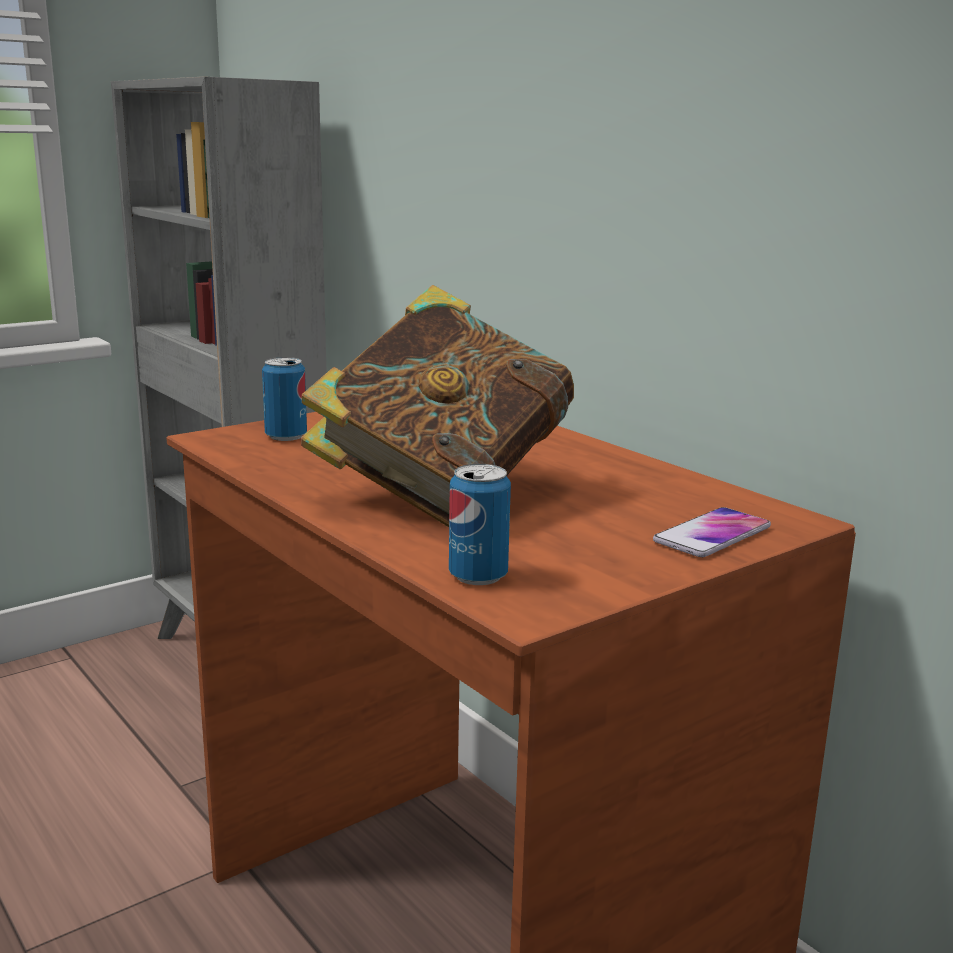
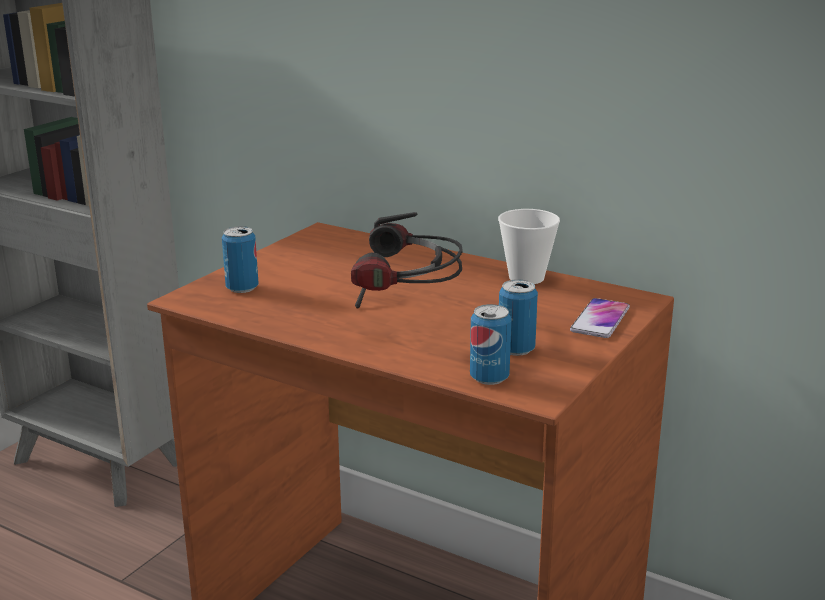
camera: 20 degrees left, 5 degrees up
(441, 494) = (405, 319): book -> headphones
(553, 549) = (516, 349): none -> can
(652, 474) = (526, 278): none -> cup

